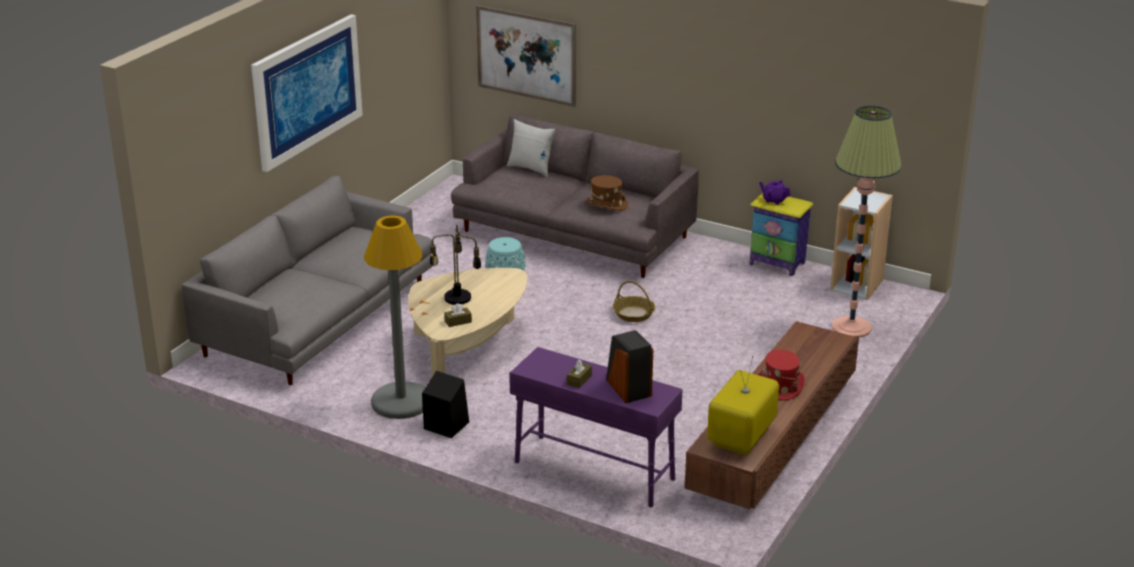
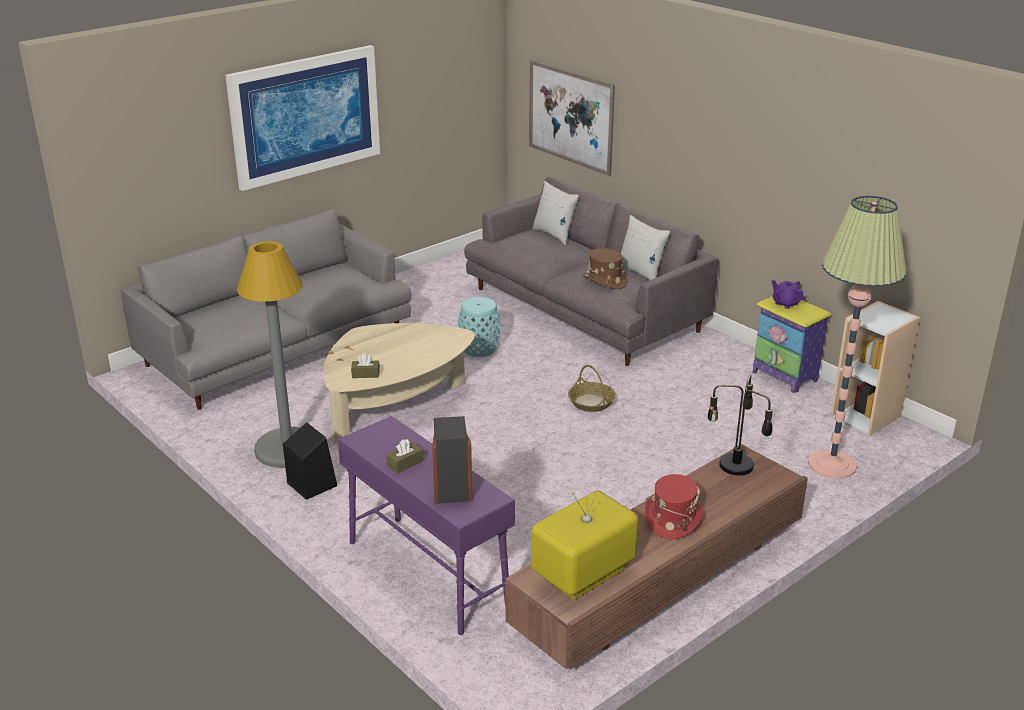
camera: 20 degrees right, 0 degrees up
(458, 298) = (385, 349): table lamp -> table lamp (736, 465)
(631, 193) = (640, 273): none -> grey pillow

